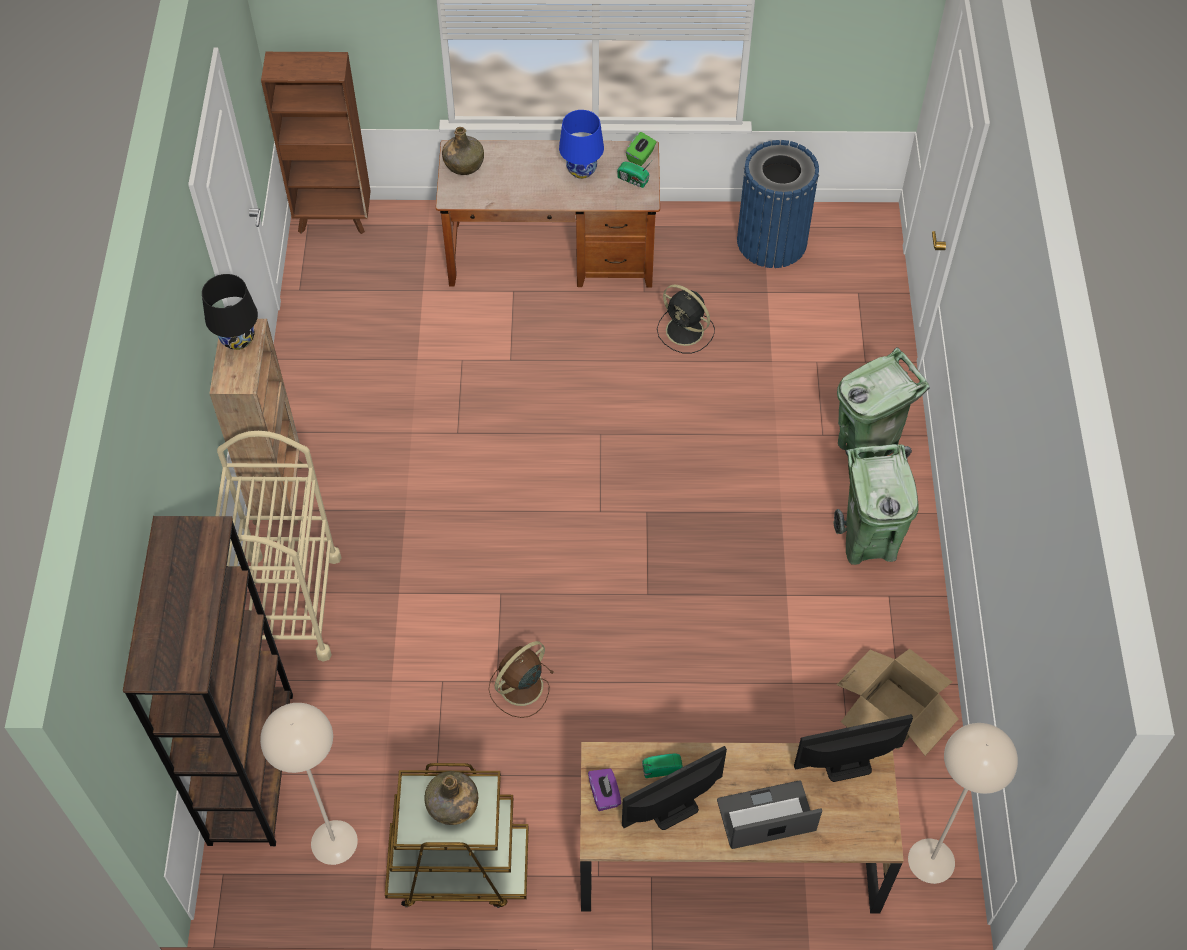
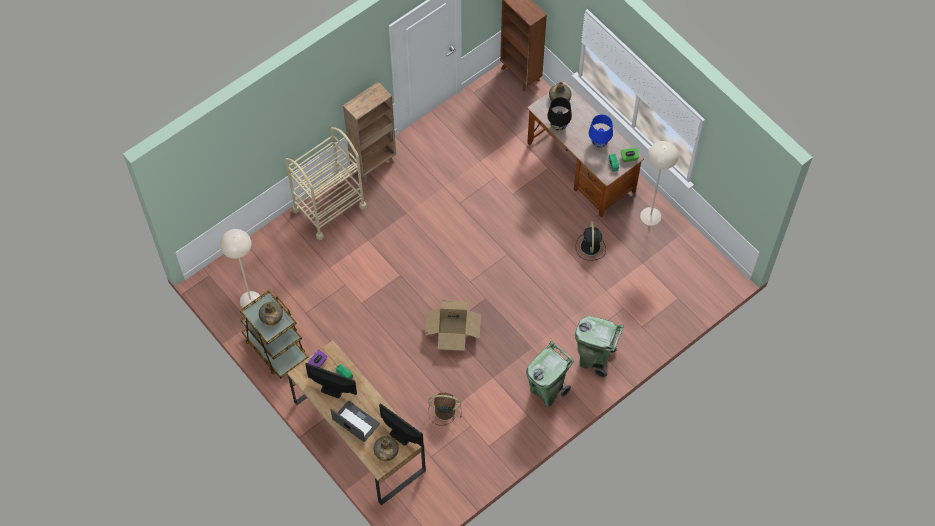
camera: 50 degrees right, 5 degrees up
(238, 339) = (374, 94): black table lamp -> black table lamp (558, 125)
(251, 767) = (255, 250): brown bookcase -> none
(520, 687) = (365, 313): brown fan -> brown fan (444, 410)
(772, 241) = (673, 245): blue trash can -> none
(860, 810) = (386, 452): none -> green bottle
(892, 714) = (472, 453): cardboard box -> cardboard box (452, 331)
(931, 860) = (419, 509): beige floor lamp -> beige floor lamp (651, 216)

